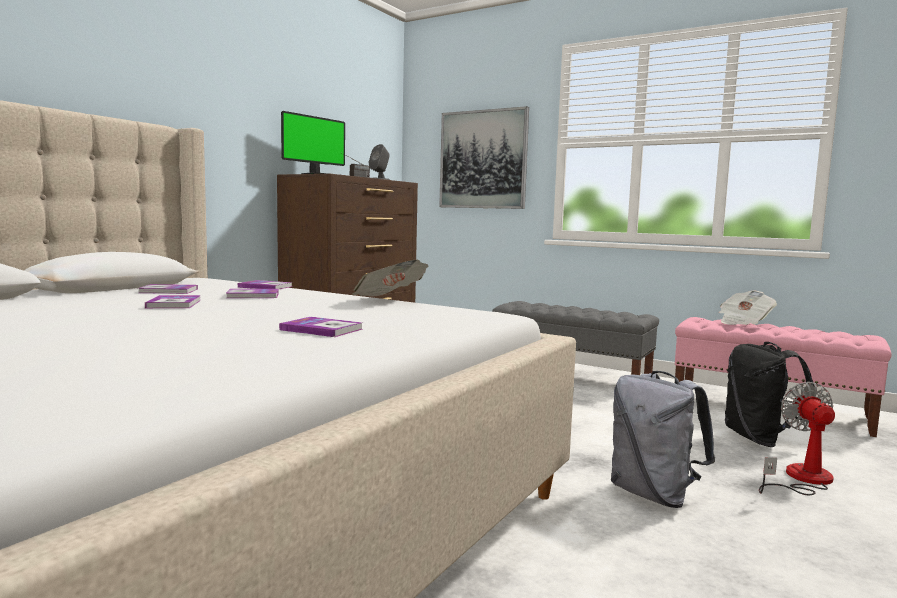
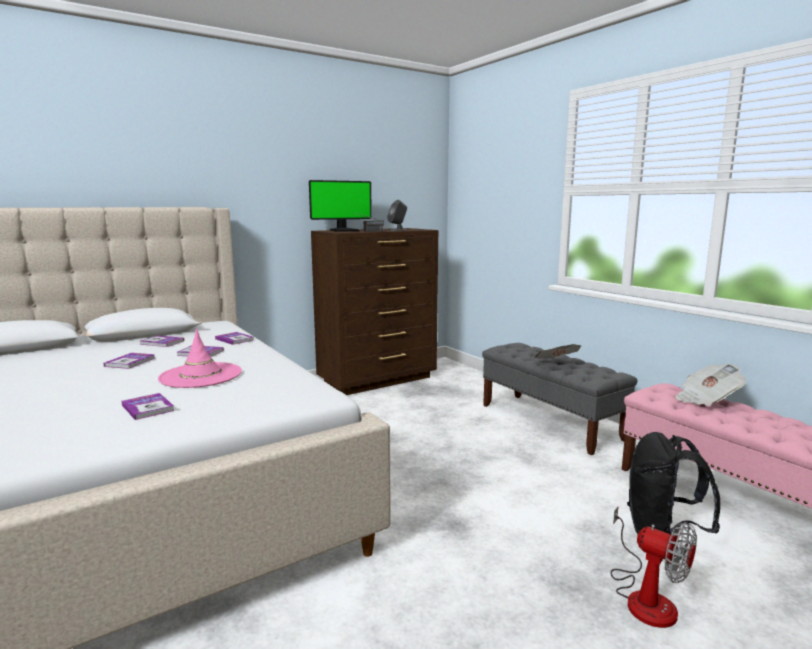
camera: 25 degrees right, 5 degrees up
(311, 308) = (201, 375): none -> pink hat
(389, 300) = (280, 367): newspaper -> newspaper (555, 364)
(483, 159) = (505, 204): picture -> none
(654, 495) = (465, 576): grey backpack -> none
(801, 479) = (645, 597): fan -> fan turned 105 degrees clockwise

